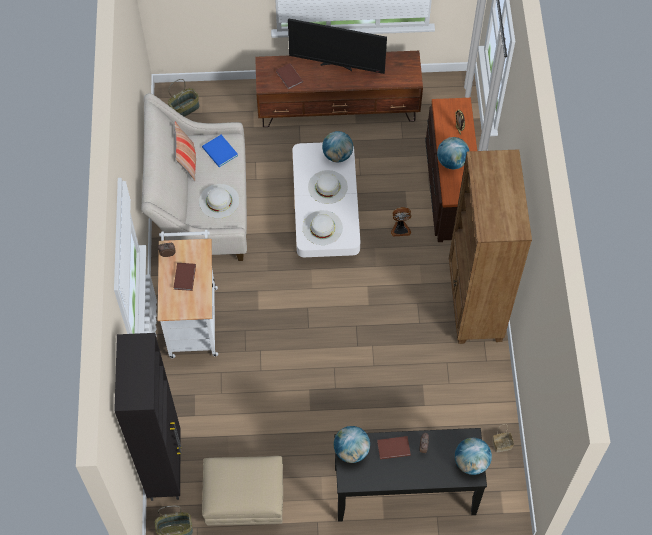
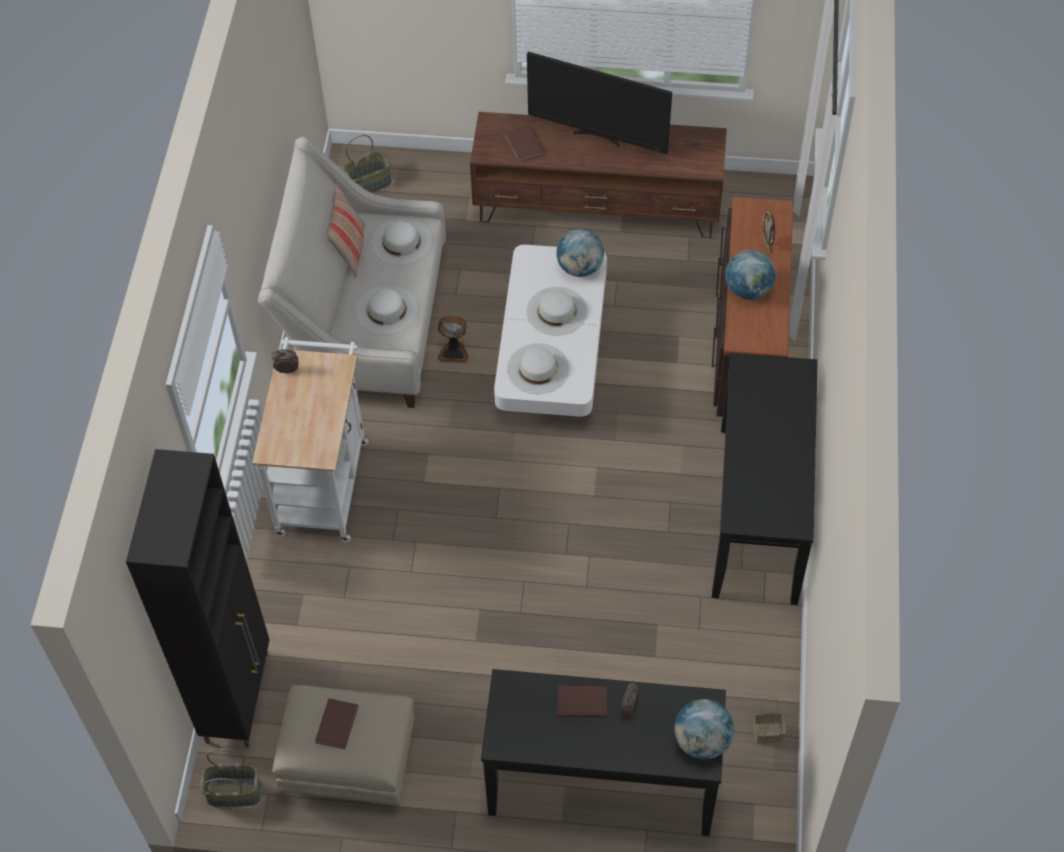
camera: 10 degrees right, 5 degrees down
(184, 277) = (304, 406): brown book -> brown book (335, 725)
(220, 152) = (401, 241): blue book -> white hat
(351, 451) = (514, 697): globe -> none
(400, 228) = (662, 389): fan -> fan (454, 351)
(474, 303) = (759, 513): brown bookcase -> black console table

